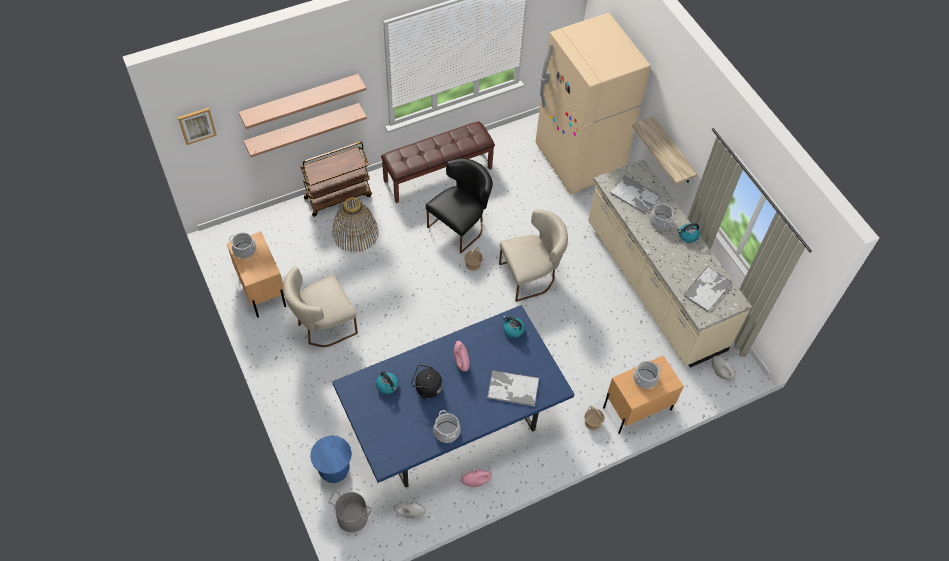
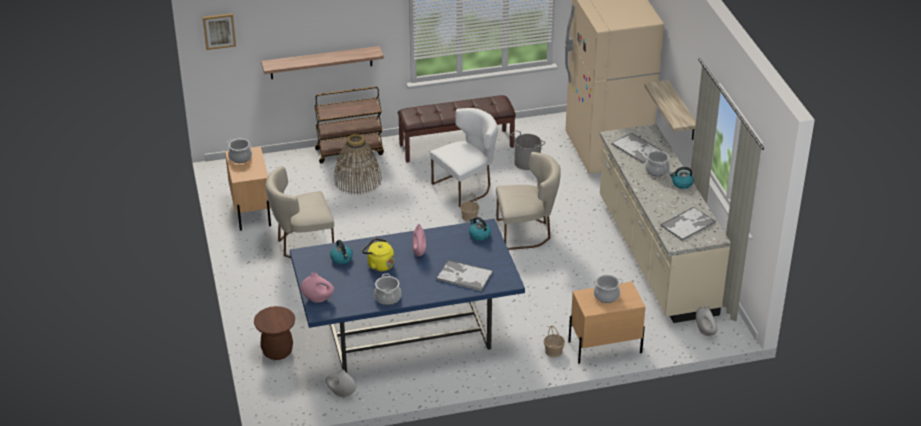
camera: 15 degrees right, 20 degrees down
(300, 100) = (321, 28): shelf -> none
(334, 470) = (277, 351): blue stool -> brown stool
(352, 517) = (283, 388): grey bucket -> grey bucket (527, 162)
(426, 388) = (379, 265): black kettle -> yellow kettle
(460, 226) = (466, 186): black chair -> white chair
(476, 482) = (416, 379): pink vase -> pink vase (318, 299)

